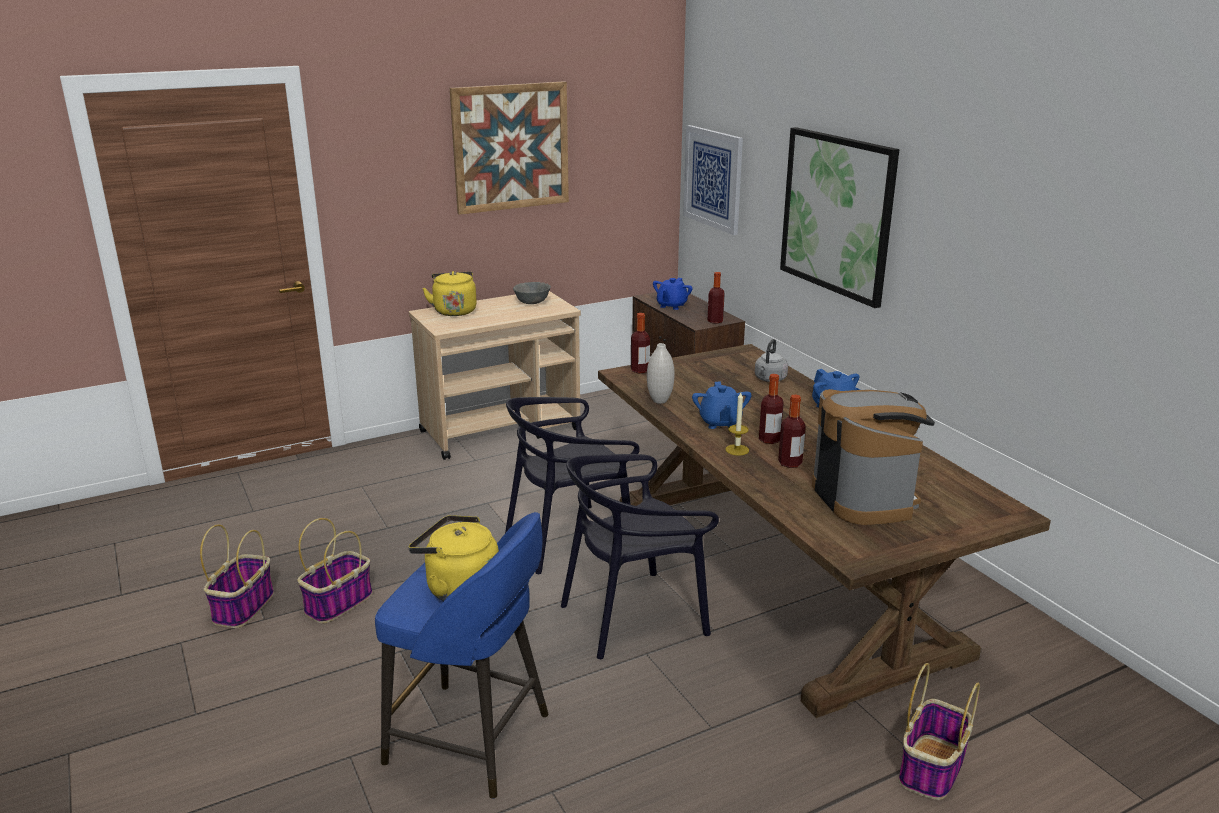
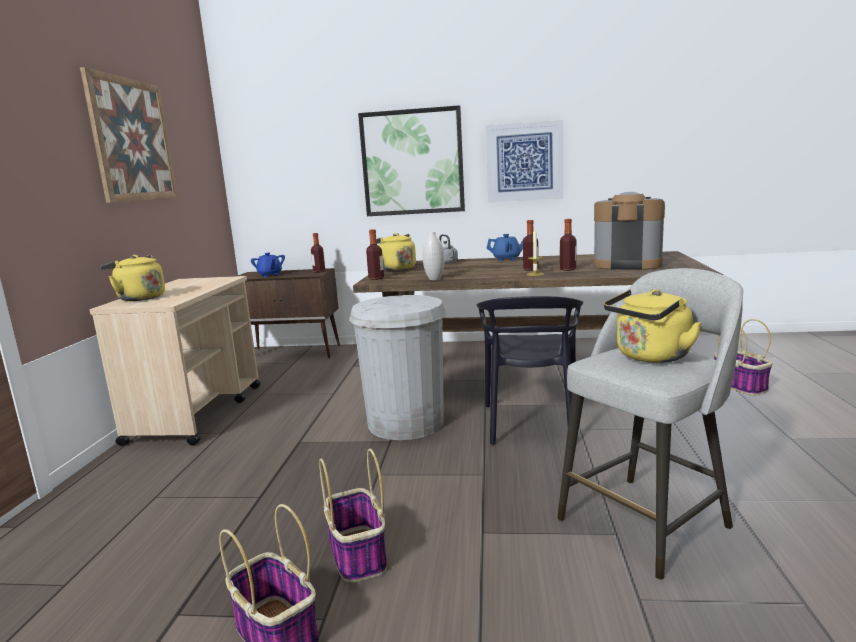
camera: 55 degrees left, 10 degrees down
(472, 740) = (646, 521): blue stool -> grey stool
(532, 303) = (193, 282): grey bowl -> none
(569, 540) = (406, 423): black chair -> white trash can
(706, 362) = (396, 268): none -> yellow kettle
(713, 178) = (270, 174): picture -> picture (524, 162)
(720, 423) = (491, 273): blue teapot -> none

